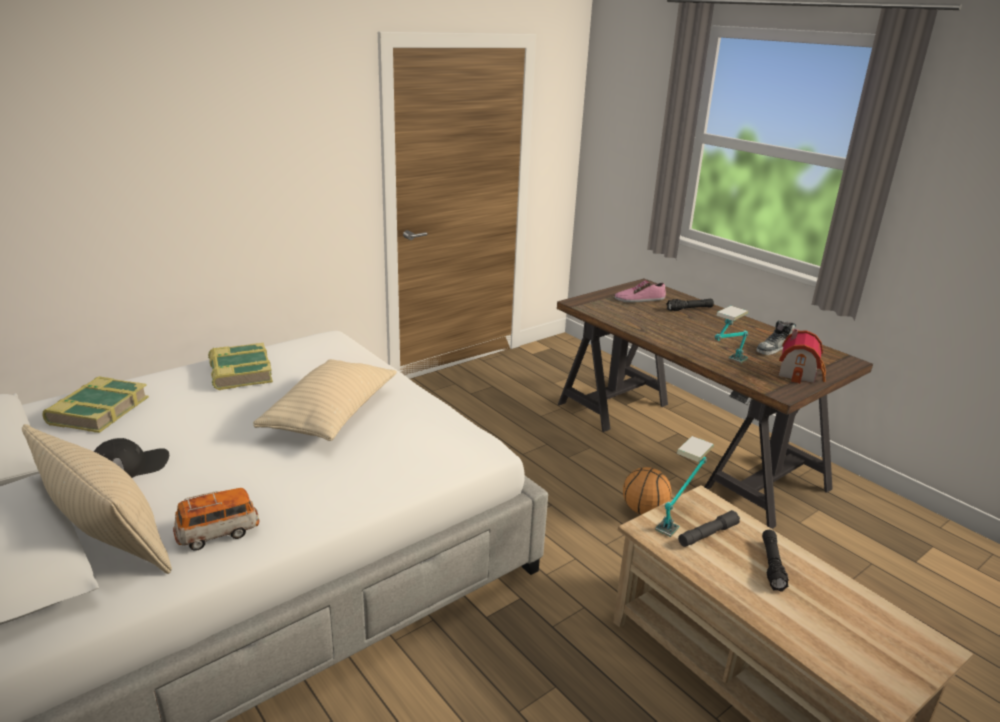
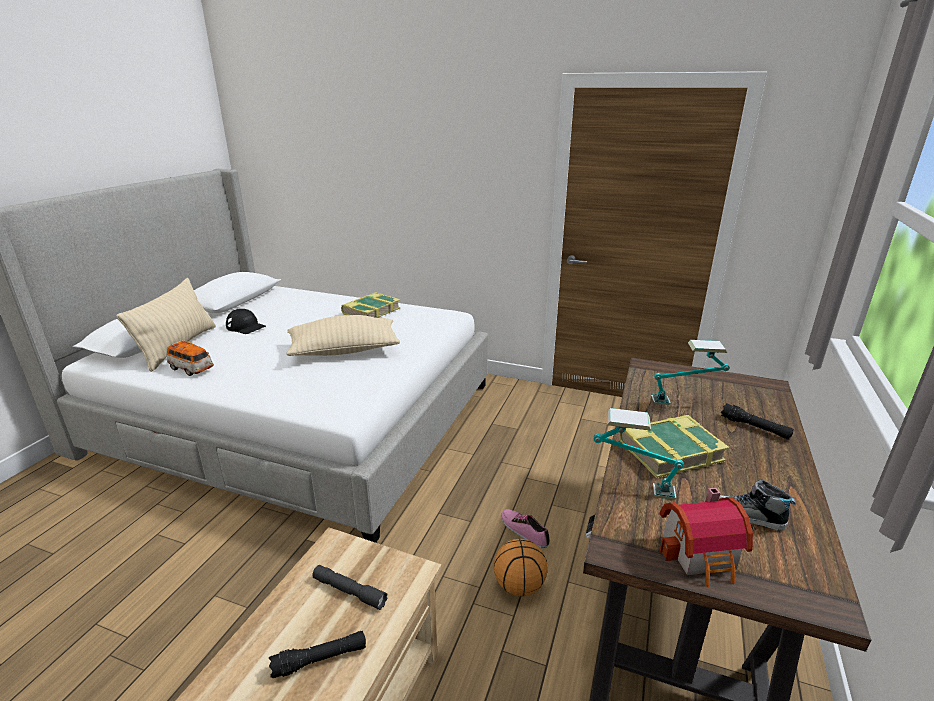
camera: 60 degrees right, 0 degrees up
(98, 411) = (294, 301): book -> book (669, 451)
(639, 299) = (720, 392): shoe -> shoe (524, 531)
(679, 515) = (370, 562): table lamp -> table lamp (684, 402)

